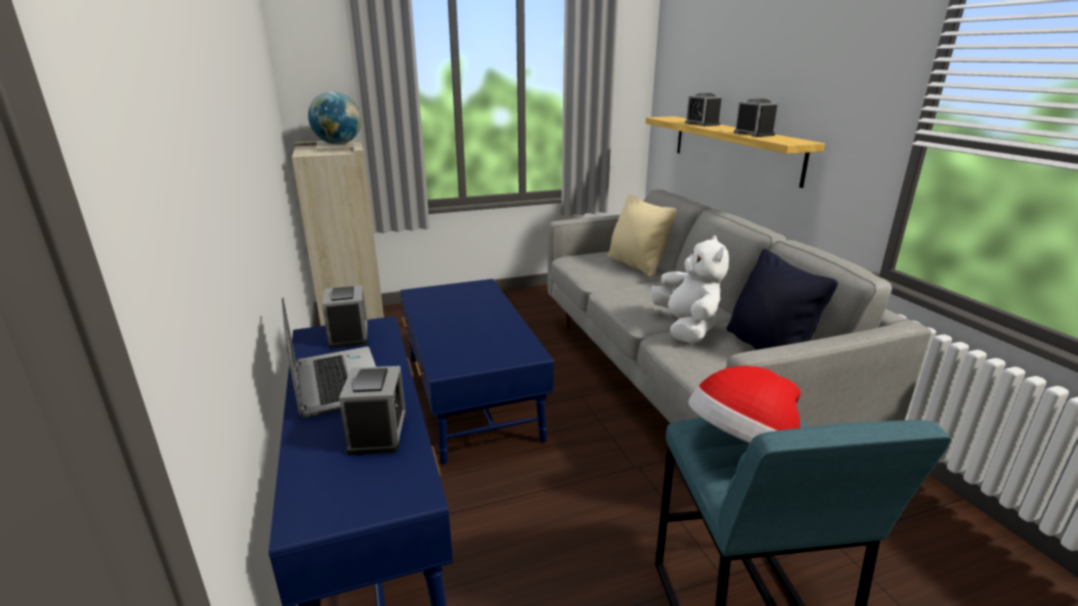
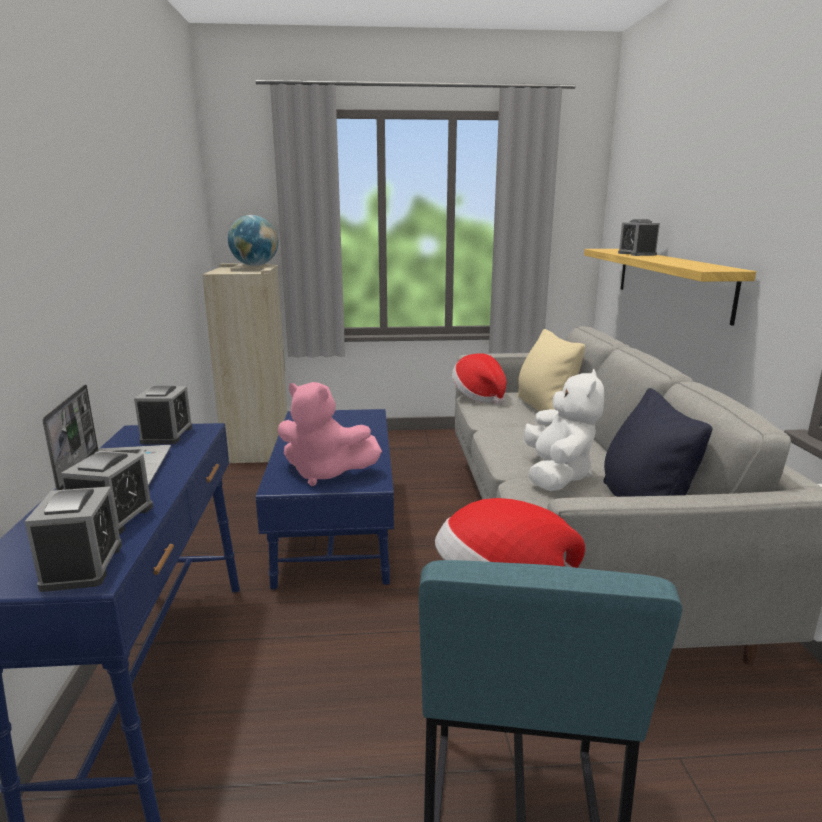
camera: 15 degrees right, 5 degrees down
(480, 350) = (325, 473): none -> pink plush toy
(575, 259) = (479, 396): none -> hat
(753, 134) = (680, 262): alarm clock -> alarm clock (82, 566)

